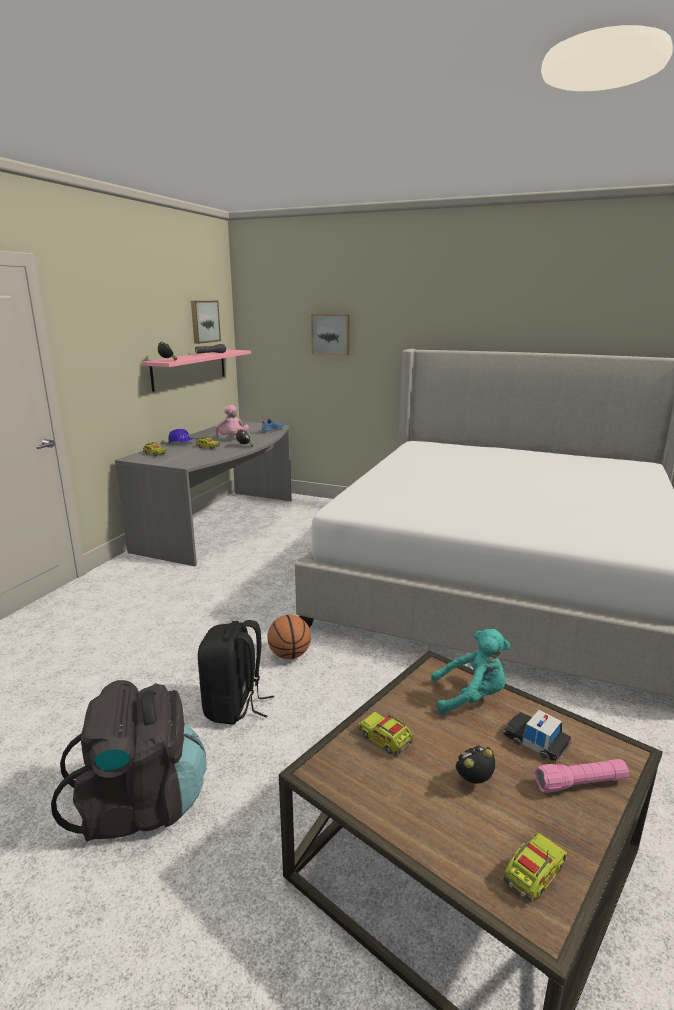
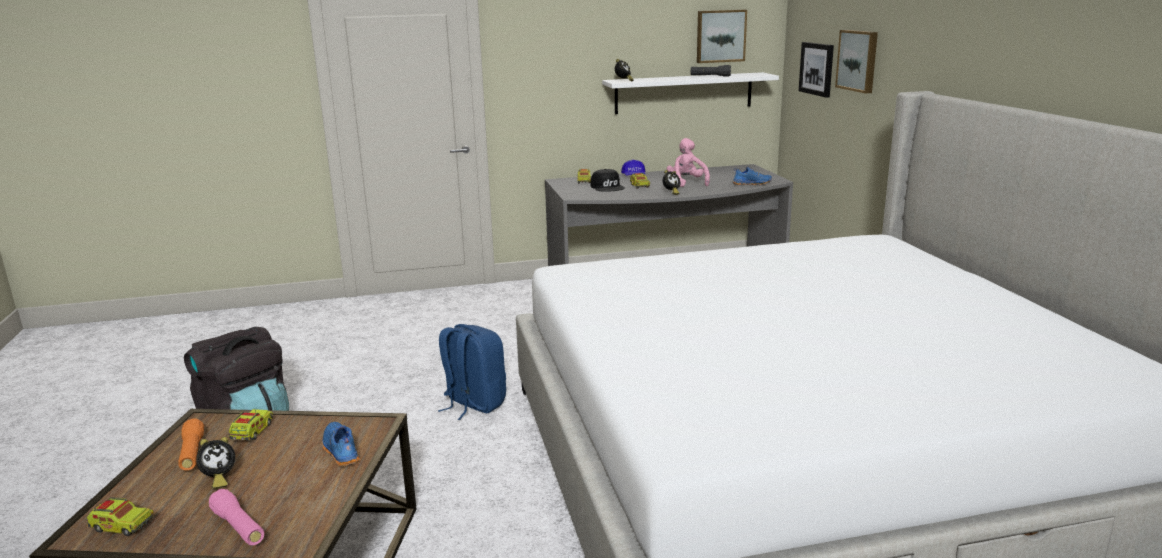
camera: 55 degrees right, 0 degrees up
(188, 453) = (607, 187): none -> black cap
(190, 369) = (684, 93): pink shelf -> white shelf
(232, 439) = (687, 183): pink plush toy -> pink plush toy turned 135 degrees clockwise
(234, 706) = (377, 411): black backpack -> none
(282, 343) = (817, 69): none -> picture
(289, 655) = (473, 404): basketball -> blue backpack
(398, 791) = (192, 453): none -> orange flashlight
(471, 697) = (340, 451): turquoise plush toy -> blue shoe
(473, 781) = (218, 479): alarm clock -> alarm clock turned 105 degrees clockwise
(536, 741) = (290, 495): toy car -> none

